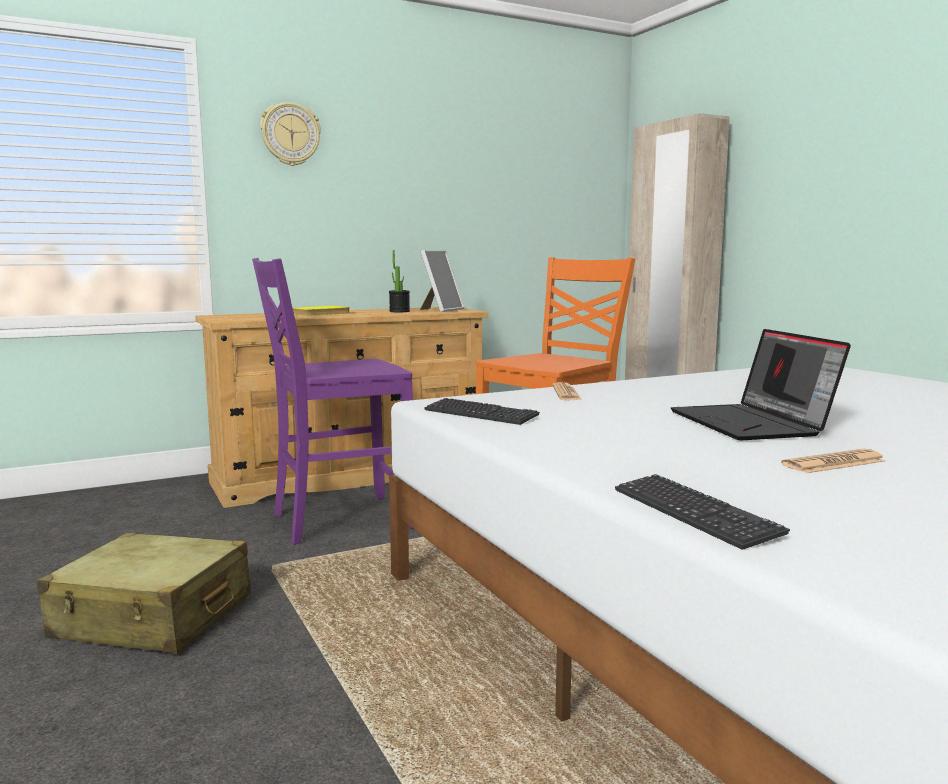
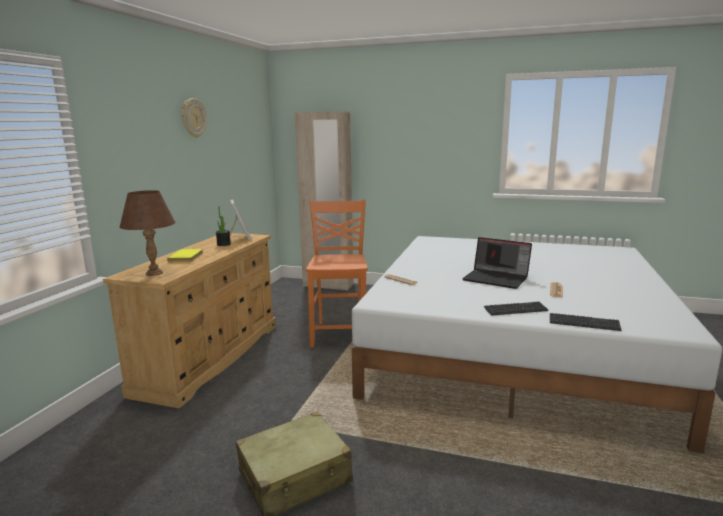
camera: 45 degrees left, 5 degrees up
(241, 317) = (154, 273): none -> brown table lamp
(290, 134) = (125, 128): wall clock -> wall clock (193, 118)
(339, 520) = (266, 385): purple chair -> none
(480, 414) = (412, 303): keyboard -> keyboard (515, 310)

